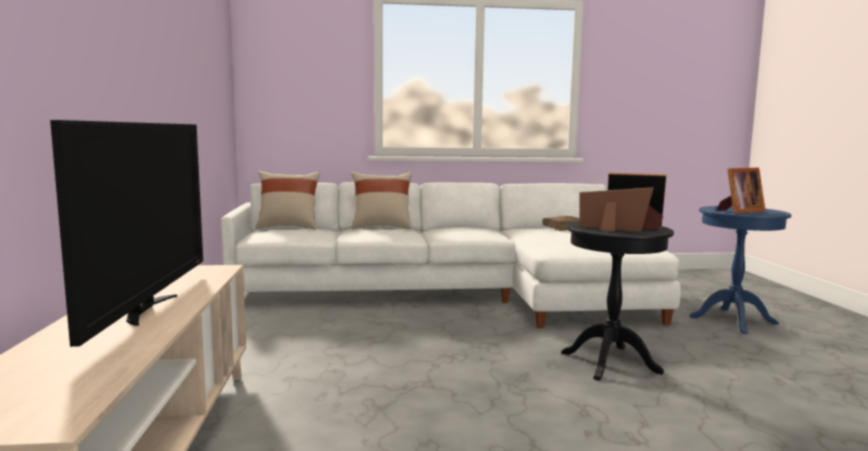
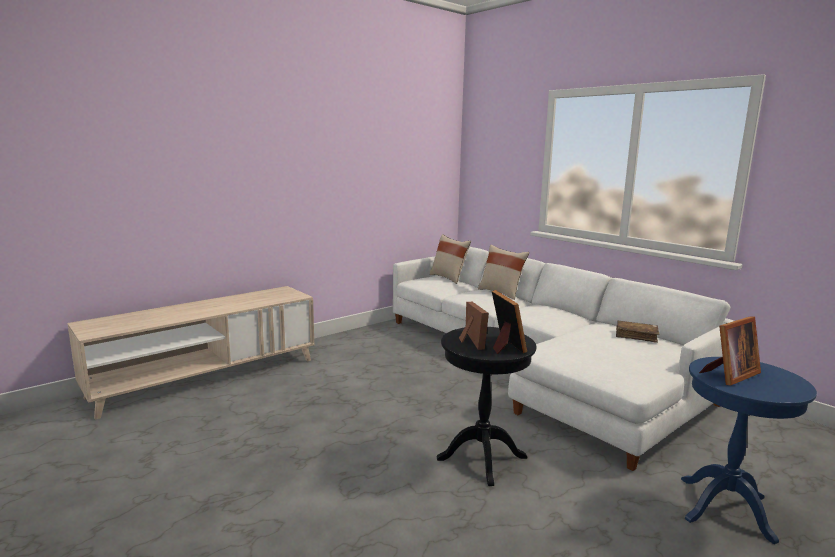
camera: 55 degrees right, 5 degrees up
(147, 309) = (216, 307): television -> none
(739, 211) = (729, 375): picture frame -> picture frame turned 60 degrees counterclockwise

